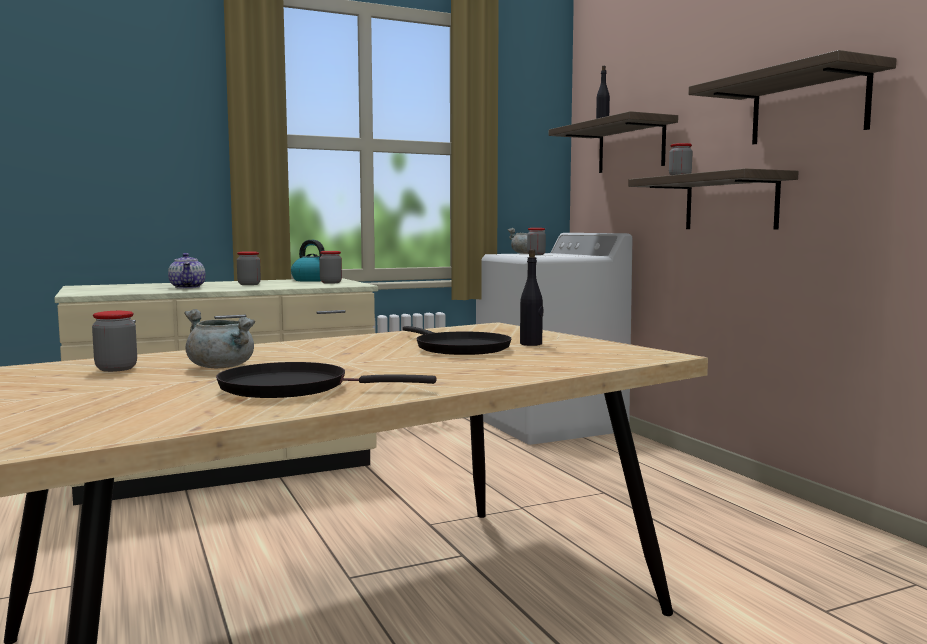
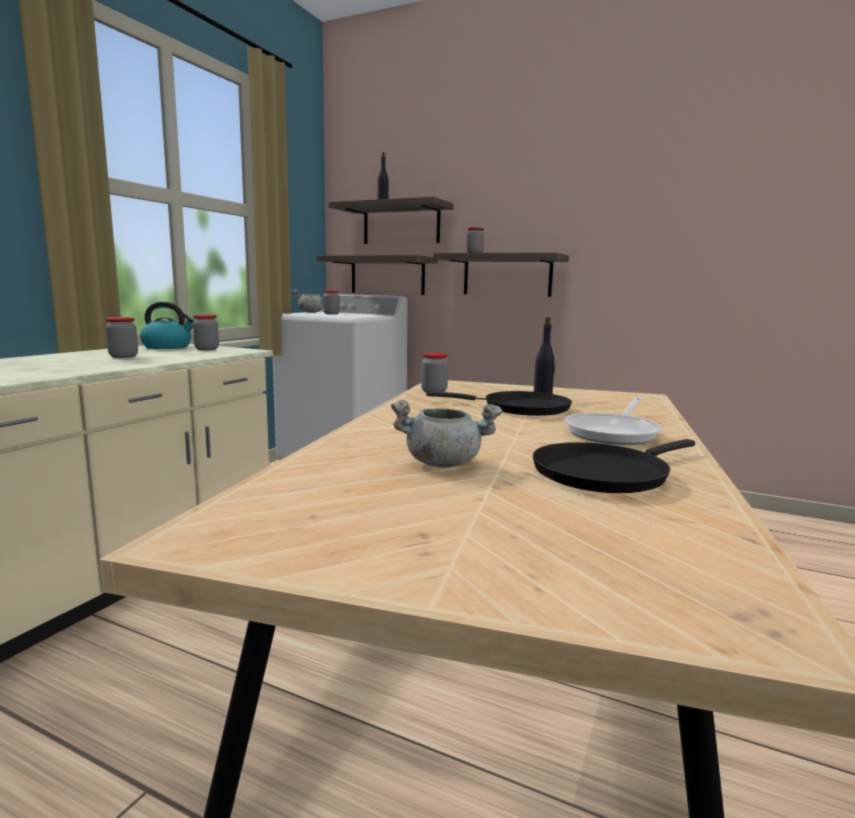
camera: 40 degrees left, 5 degrees up
(116, 369) = (348, 490): jar -> jar (434, 391)
(188, 287) = (63, 365): teapot -> none
(446, 372) = (614, 432): none -> frying pan
(808, 107) = (577, 210): shelf -> shelf (387, 275)

